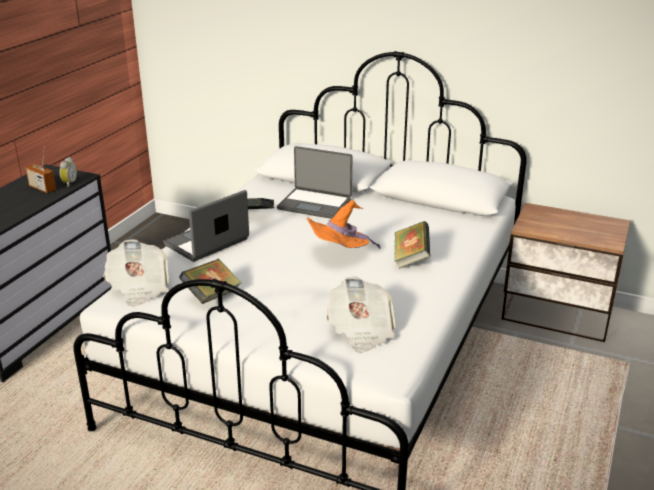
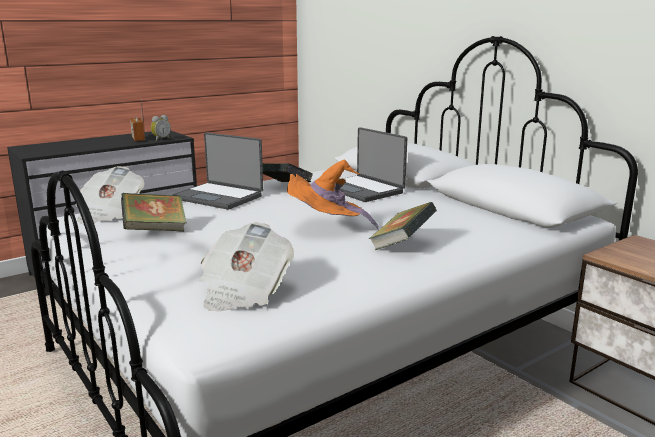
camera: 30 degrees right, 10 degrees down
(207, 243) = (219, 197): laptop -> laptop turned 135 degrees counterclockwise

